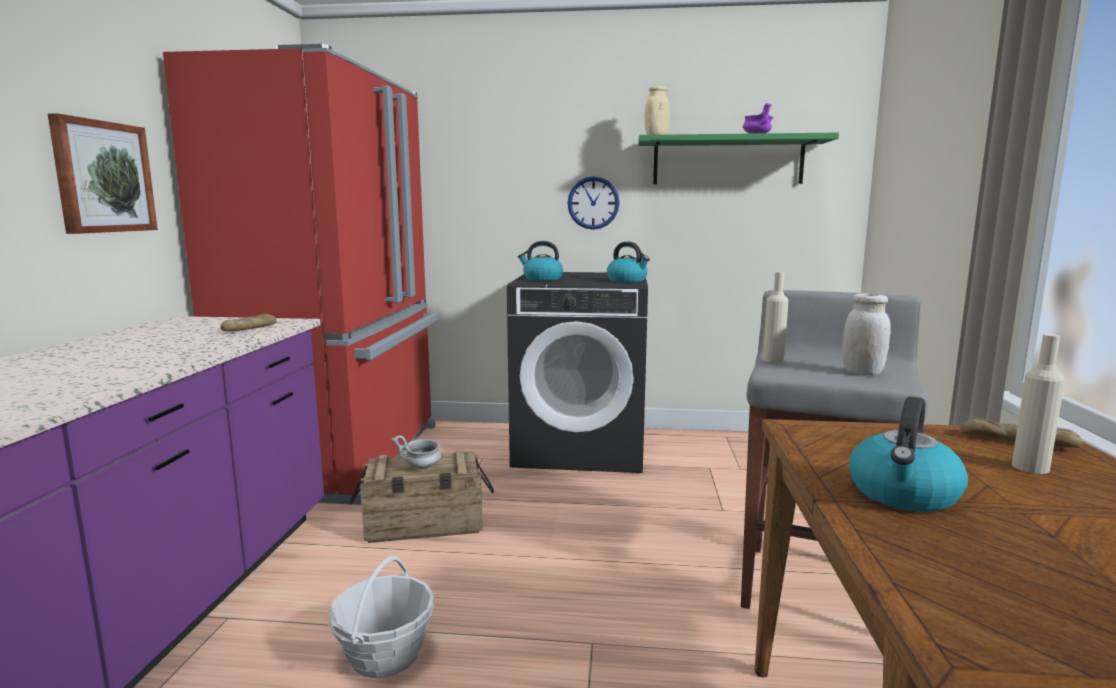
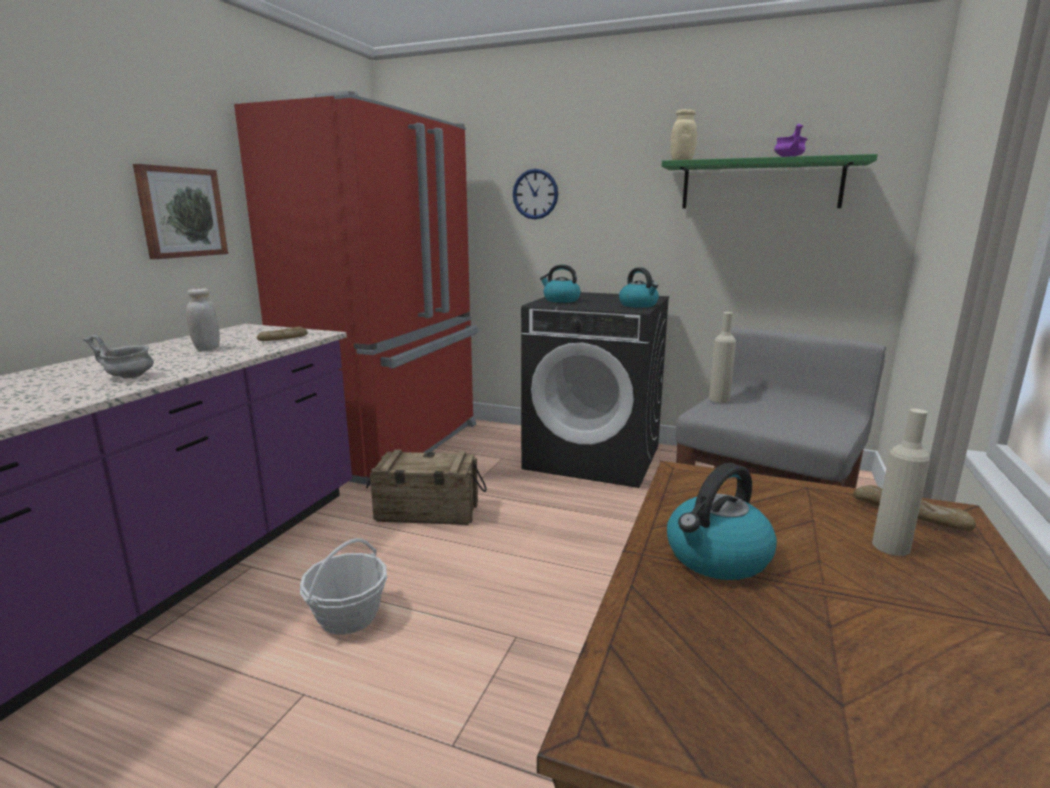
camera: 15 degrees right, 5 degrees up
(422, 467) = (424, 463): grey bowl -> grey bowl (128, 377)
(593, 203) = (623, 227): wall clock -> wall clock (535, 194)
(862, 372) = (798, 421): white jar -> white jar (207, 348)

